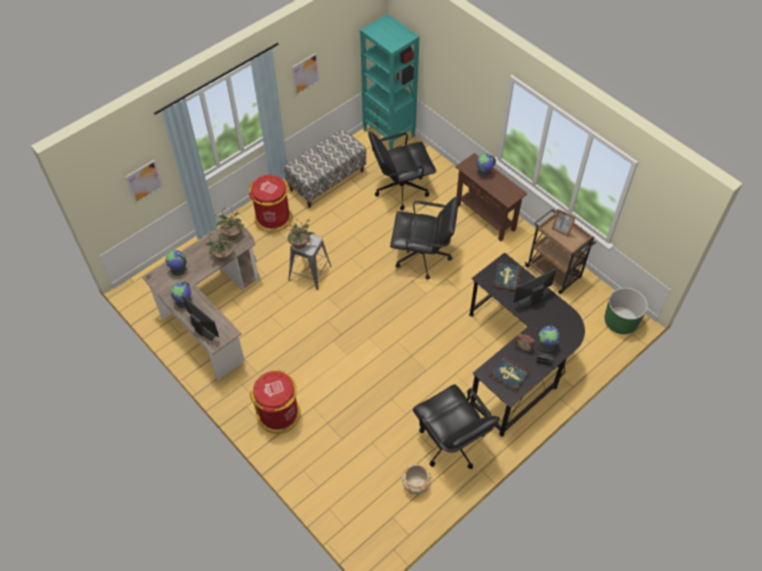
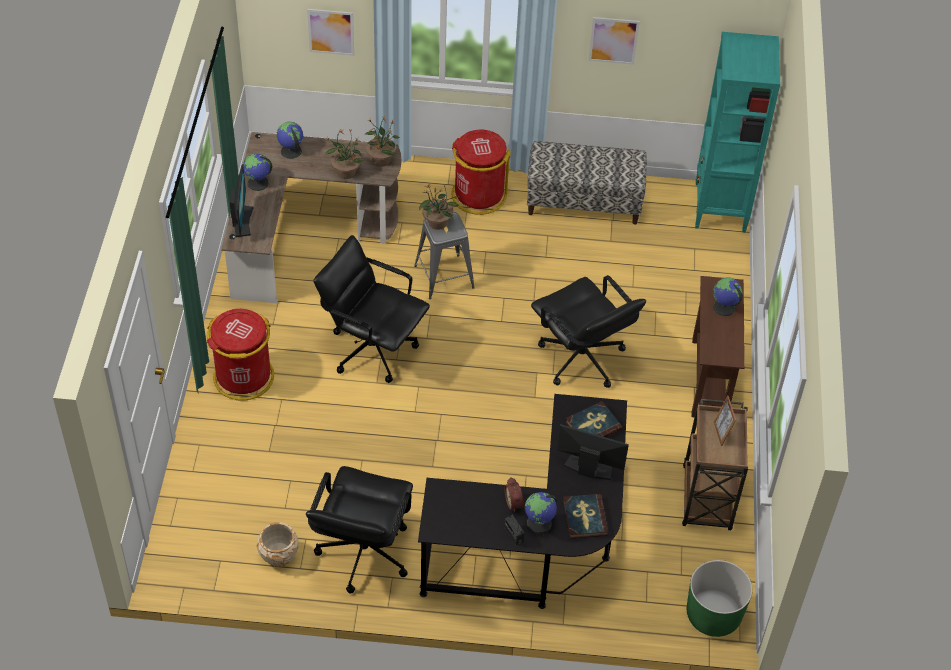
camera: 45 degrees right, 5 degrees down
(400, 189) = (652, 273): black office chair -> black office chair (372, 348)
(509, 375) = (459, 513): book -> book (584, 517)

